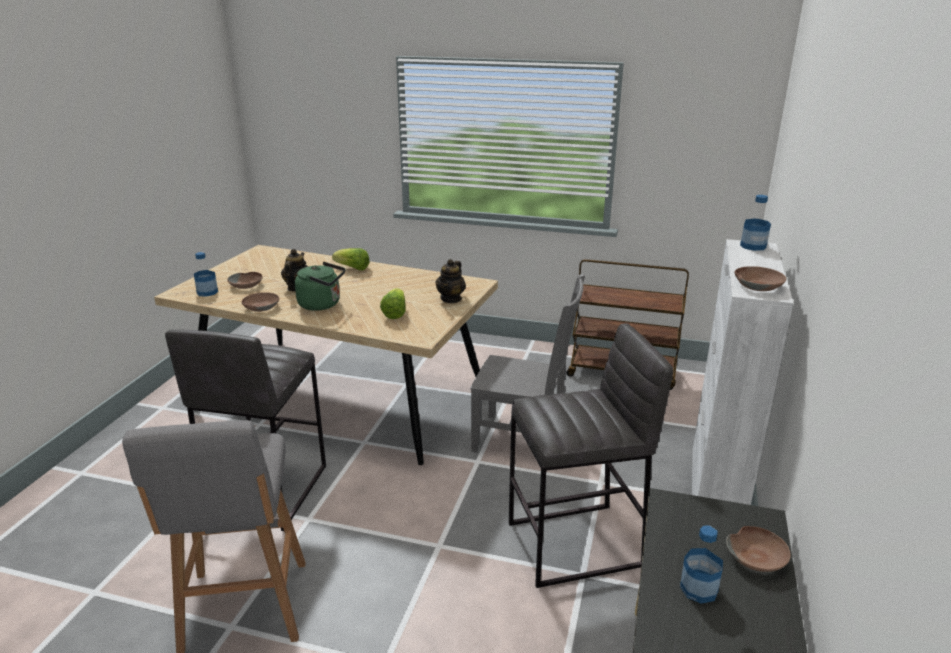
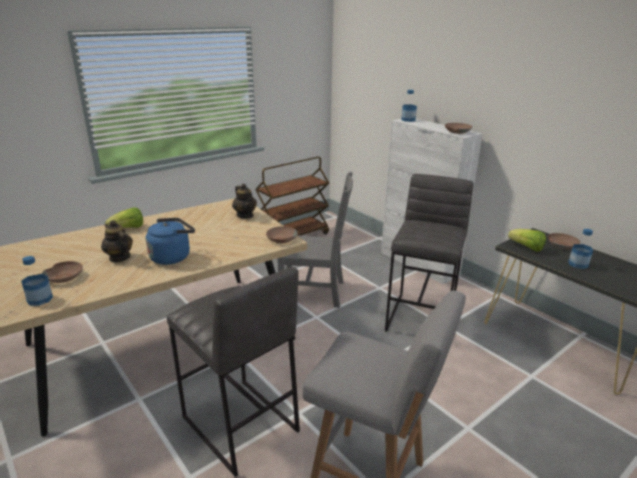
camera: 55 degrees left, 0 degrees up
(261, 307) = (127, 281): brown bowl -> brown bowl (281, 239)
(322, 304) = (172, 256): green kettle -> blue kettle
(395, 313) = (235, 237): lettuce -> lettuce (526, 247)
(524, 439) = (315, 292): grey chair -> grey chair turned 45 degrees clockwise

